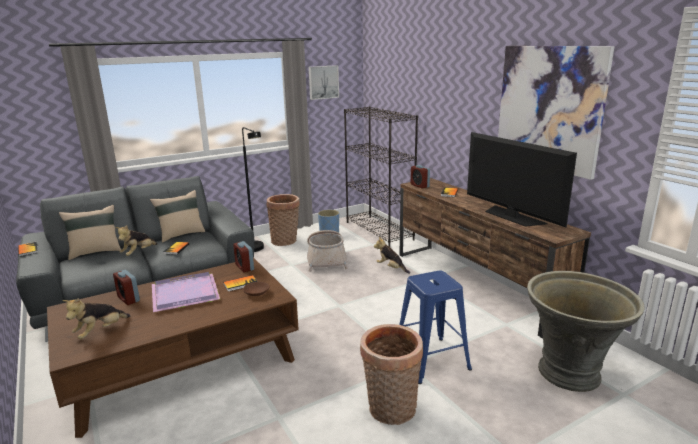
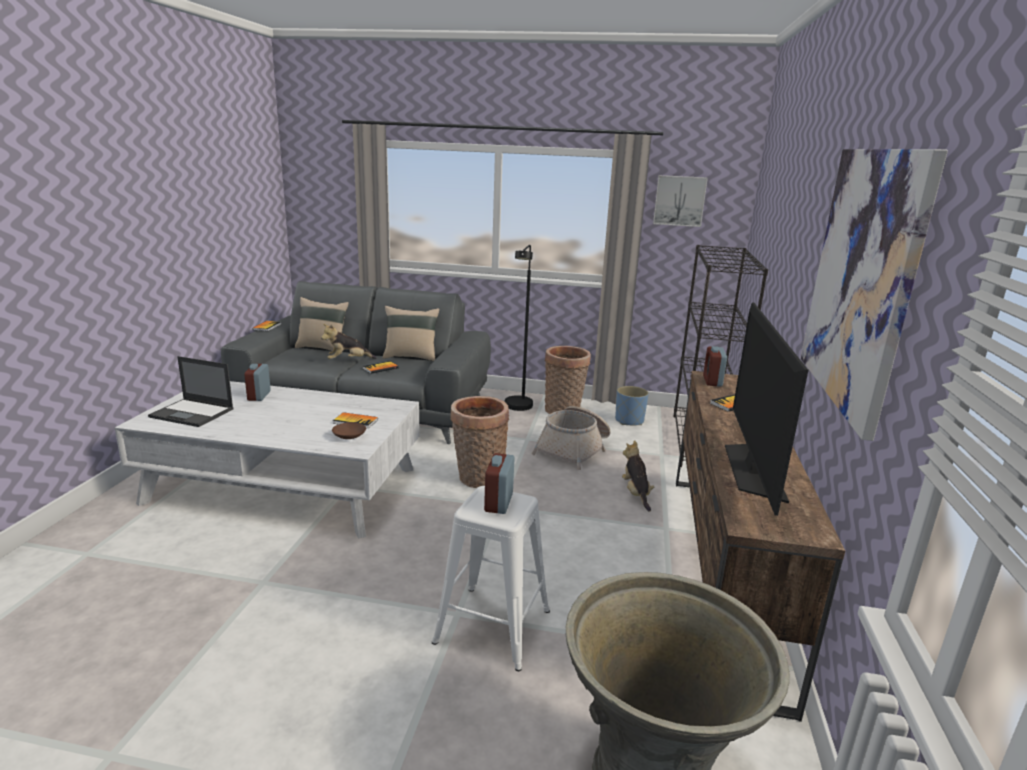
camera: 40 degrees right, 0 degrees up
(100, 332) = (193, 413): plush toy -> laptop
(182, 362) = (284, 486): brown coffee table -> white coffee table
(186, 294) = (301, 411): purple tray -> none
(244, 267) = (391, 407): alarm clock -> alarm clock (498, 502)
(391, 411) = (354, 649): basket -> basket (478, 479)
(432, 360) = (493, 627): blue stool -> white stool

